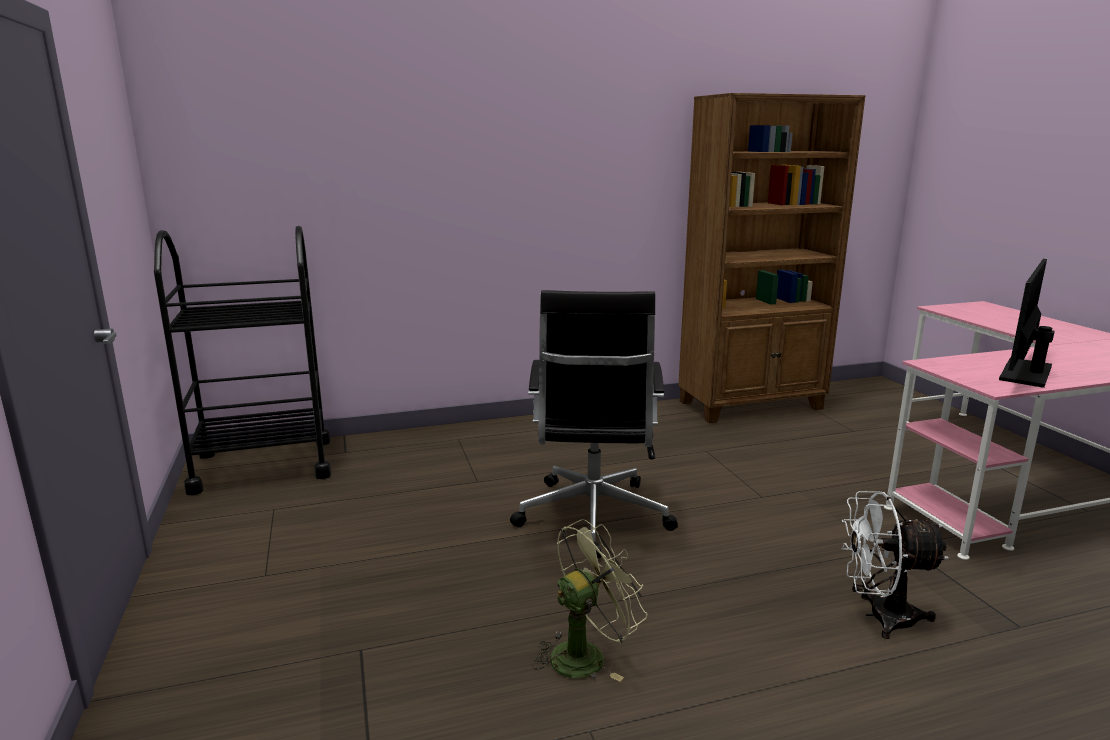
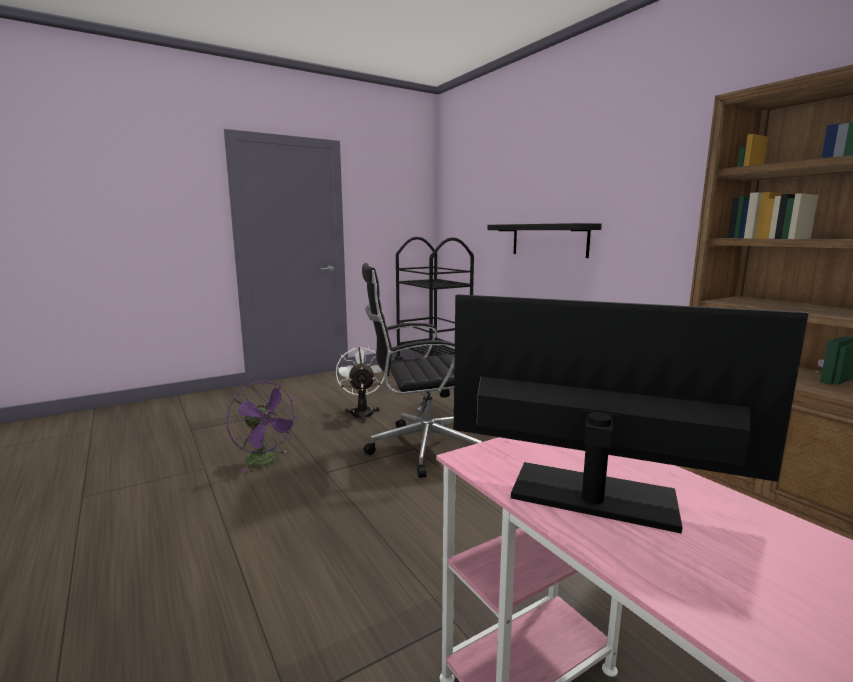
camera: 75 degrees right, 5 degrees down
(459, 216) = (549, 240): none -> black shelf
(586, 654) = (266, 461): green fan -> purple fan
(879, 616) = (306, 584): white fan -> white fan (362, 412)

